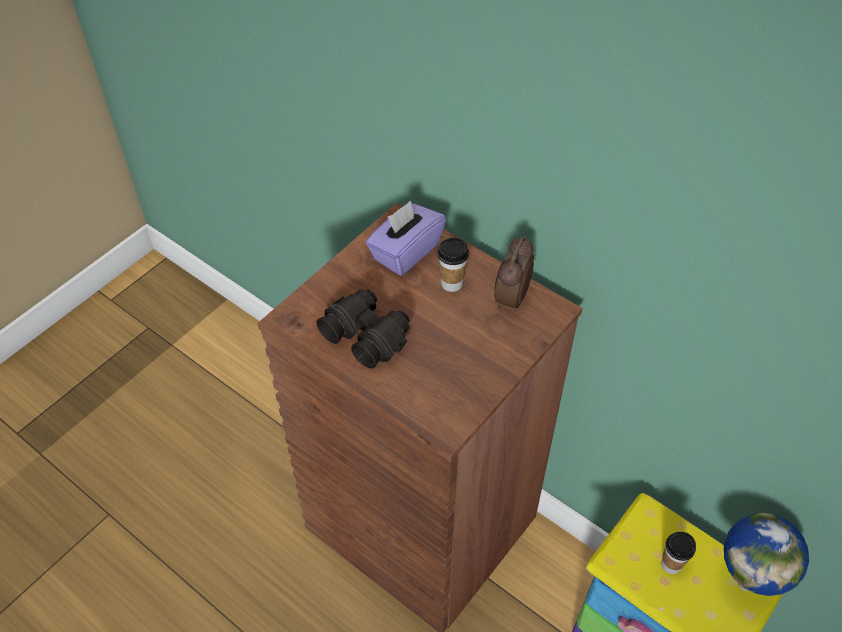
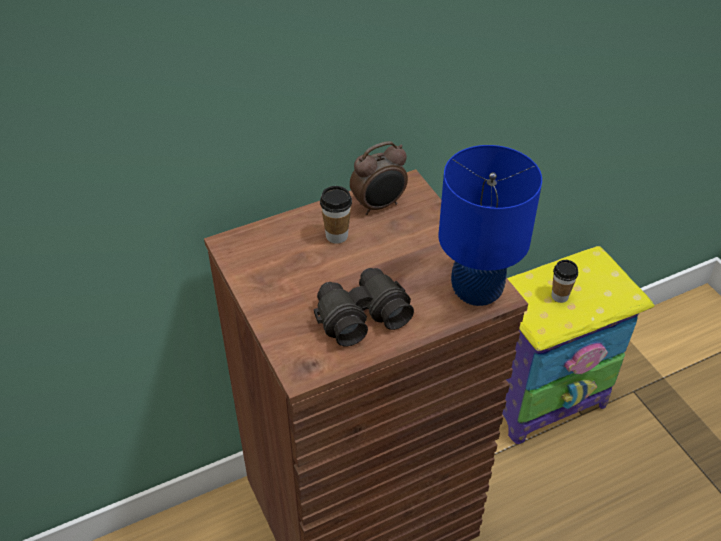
camera: 65 degrees left, 5 degrees down
(405, 252) = (275, 253): purple tissue box -> none
(441, 412) = (479, 293): none -> blue table lamp
(510, 298) = (379, 205): alarm clock -> alarm clock turned 75 degrees counterclockwise
(745, 583) = (591, 263): globe -> none

